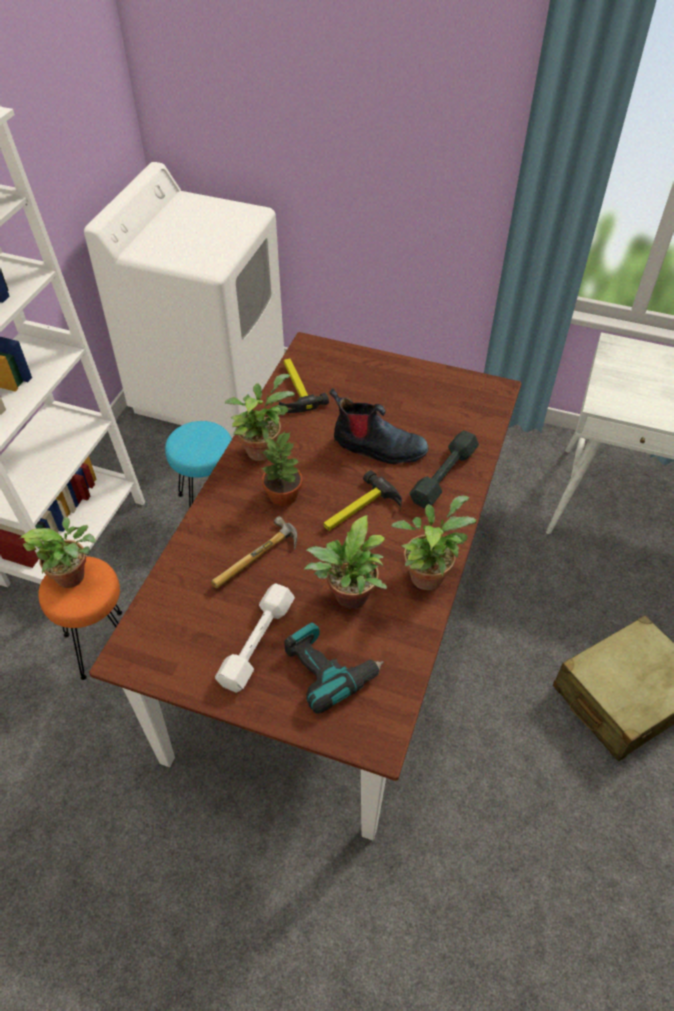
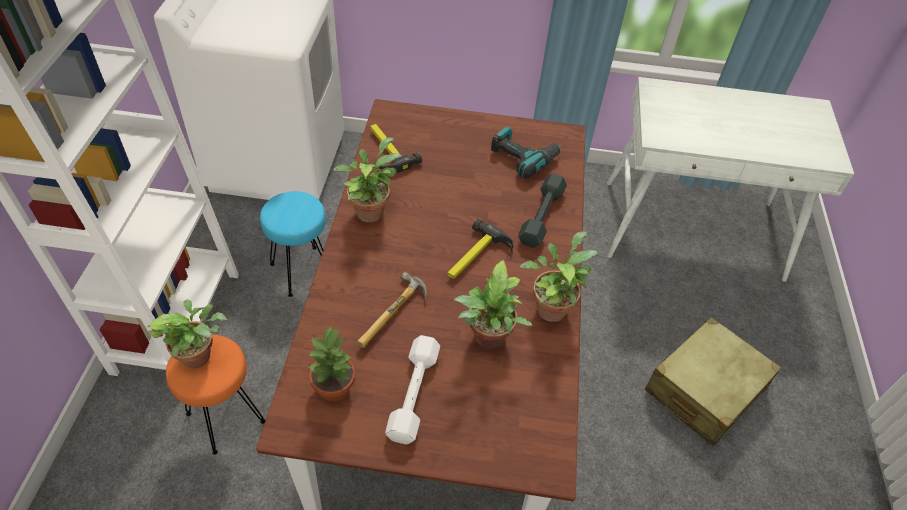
camera: 15 degrees left, 0 degrees up
(284, 495) = (402, 252): potted plant -> potted plant (335, 387)
(329, 669) = (487, 408): power drill -> power drill (523, 157)
(377, 448) = (476, 198): boot -> none

